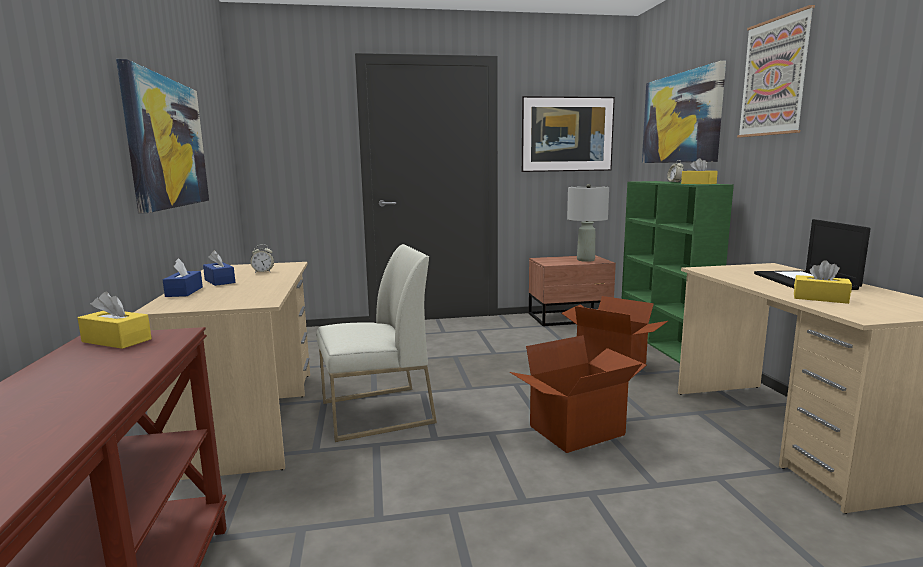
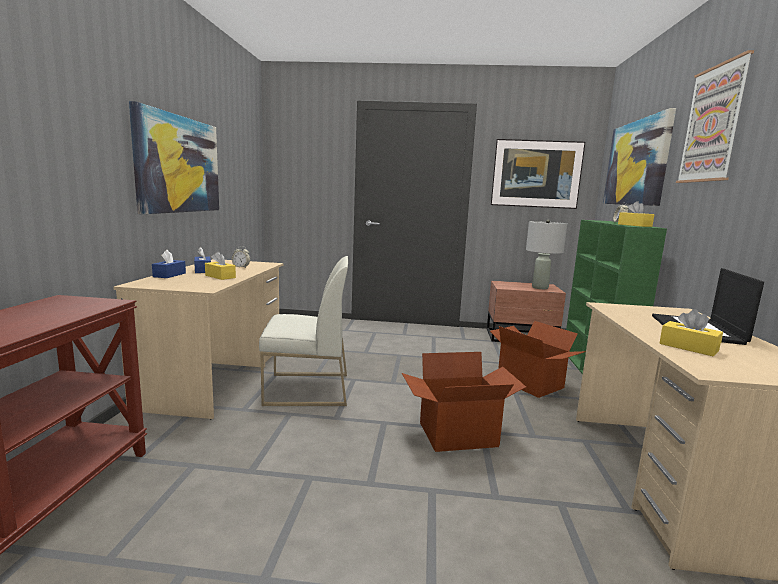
camera: 15 degrees right, 0 degrees up
(116, 340) = (69, 301): yellow tissue box -> yellow tissue box (220, 276)

